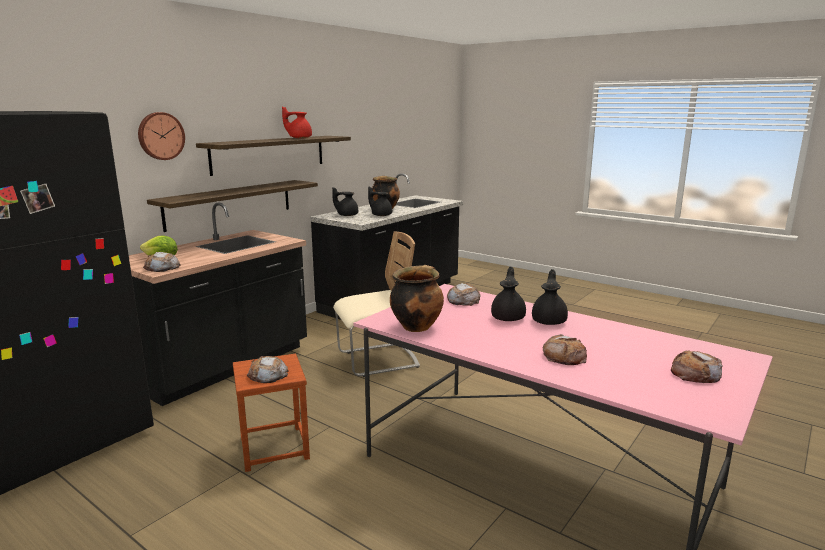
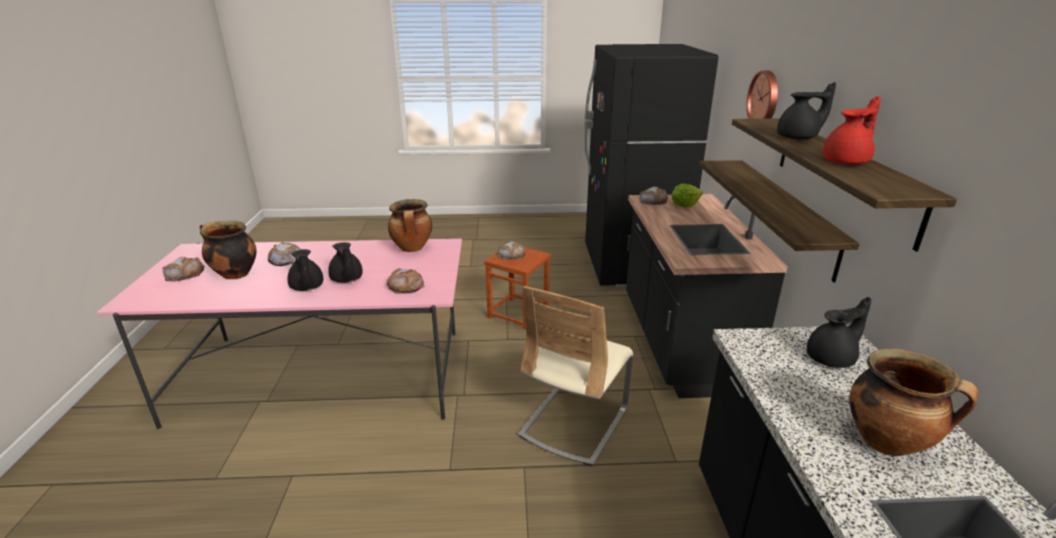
camera: 140 degrees right, 10 degrees up
(381, 215) = (794, 390): black teapot -> black teapot (799, 137)
(628, 355) = (234, 274): none -> cooking pot

